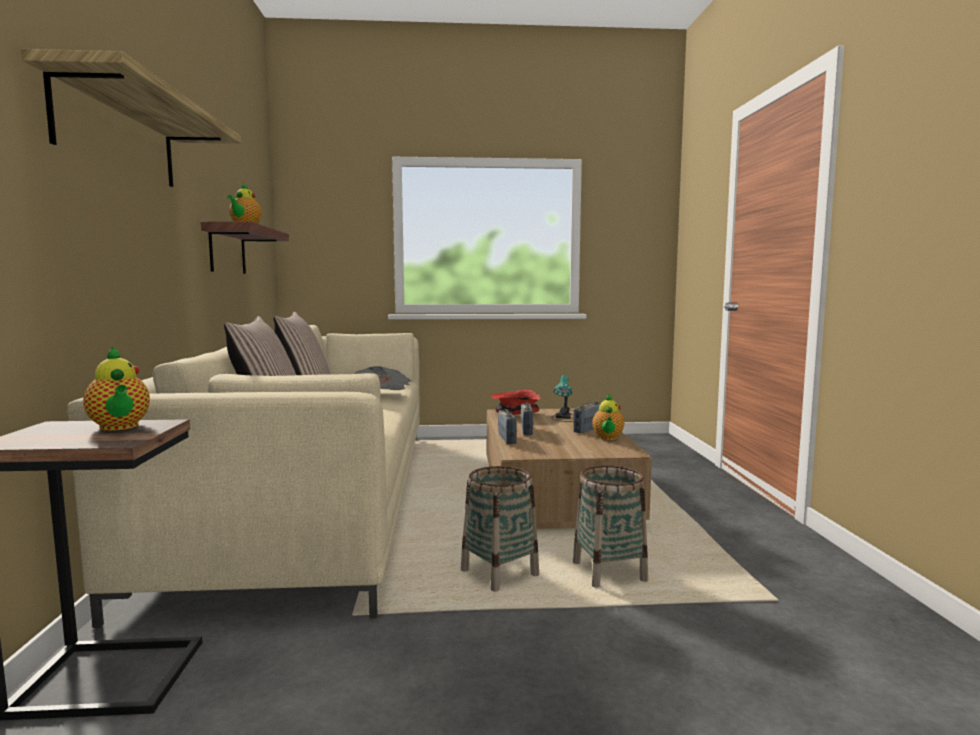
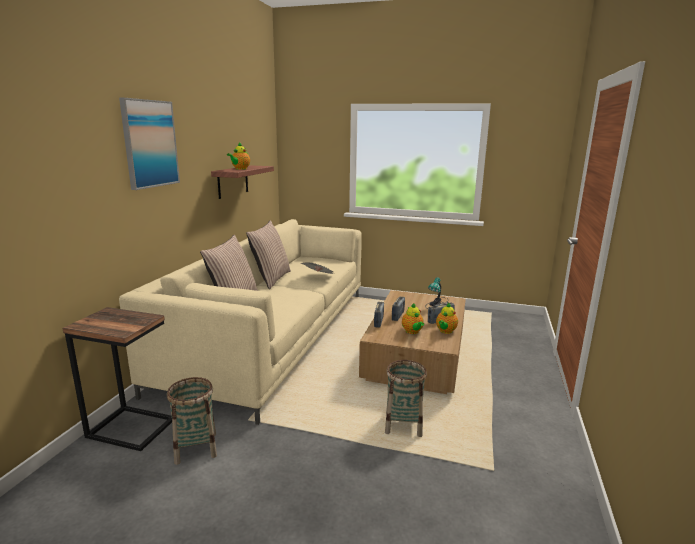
camera: 20 degrees right, 10 degrees up
(118, 135) = (150, 144): shelf -> picture
(120, 427) = (130, 318): teapot -> teapot (412, 332)
(499, 573) = (339, 411): basket -> basket (196, 448)
(515, 414) = (405, 298): red bowl -> none

